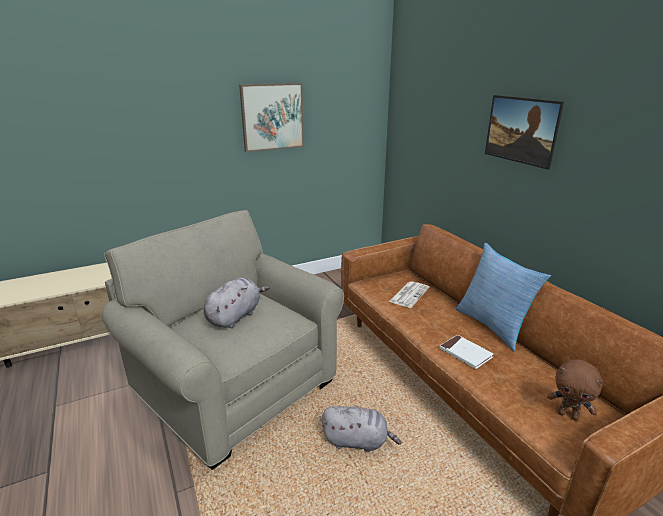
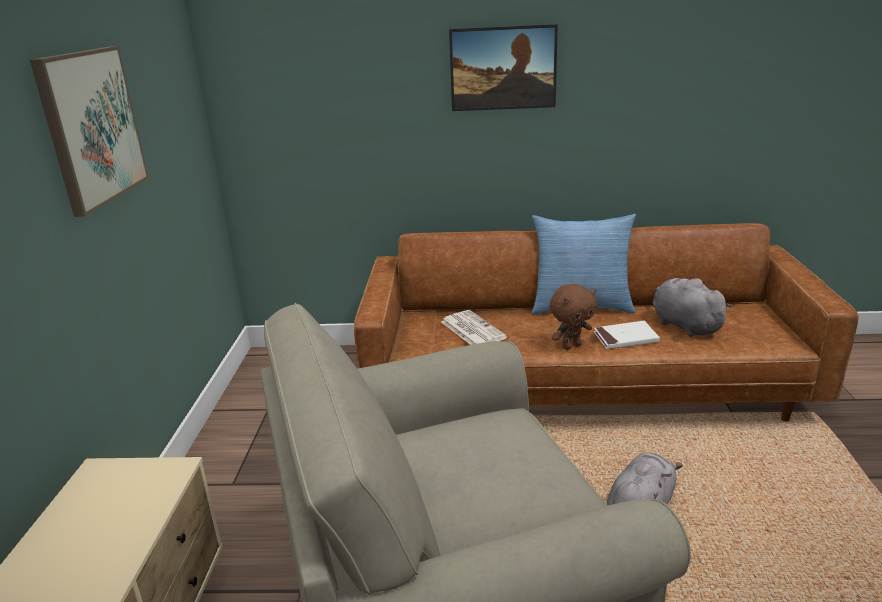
camera: 60 degrees left, 0 degrees up
(235, 316) = (472, 468): grey plush toy -> grey plush toy (684, 325)
(568, 415) = (744, 325): brown plush toy -> brown plush toy (571, 346)

